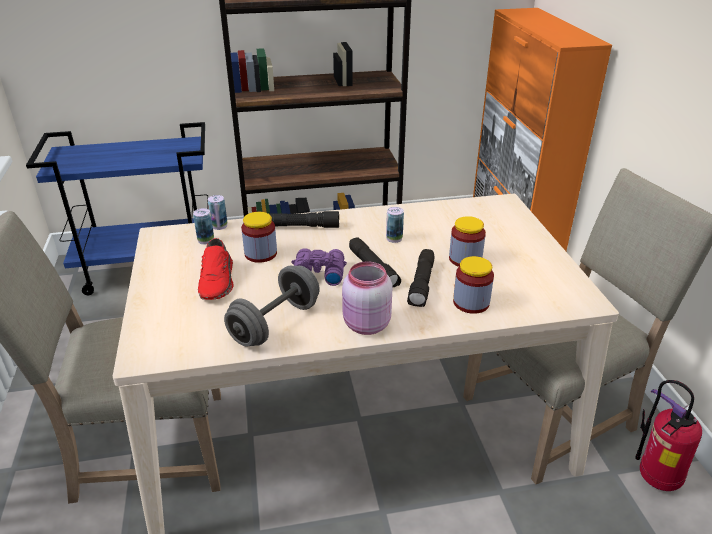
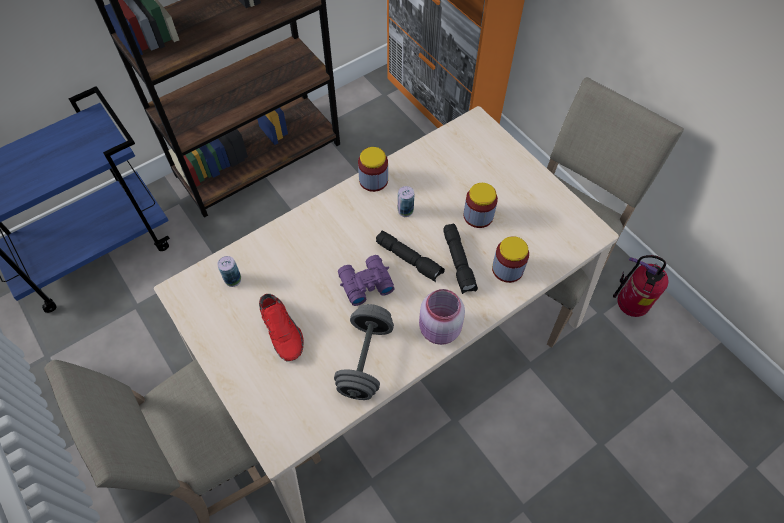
camera: 25 degrees left, 25 degrees up
(219, 226) = (232, 254): can -> none
(260, 254) = (298, 278): jar -> jar (373, 180)
(303, 226) = (313, 225): black flashlight -> none

